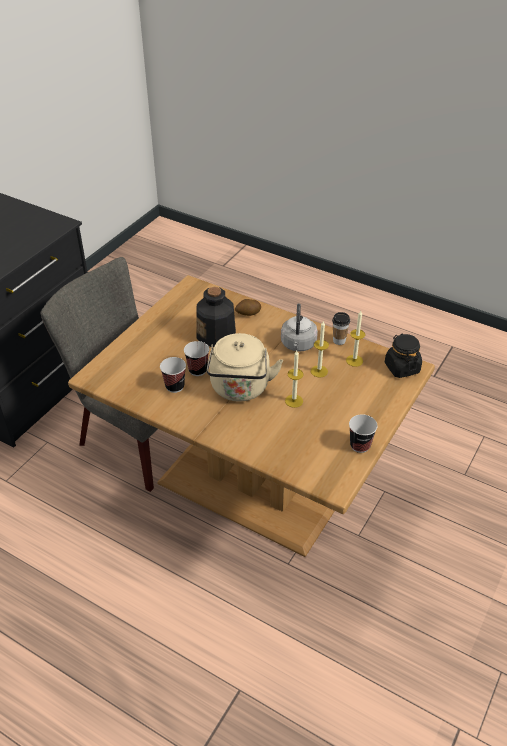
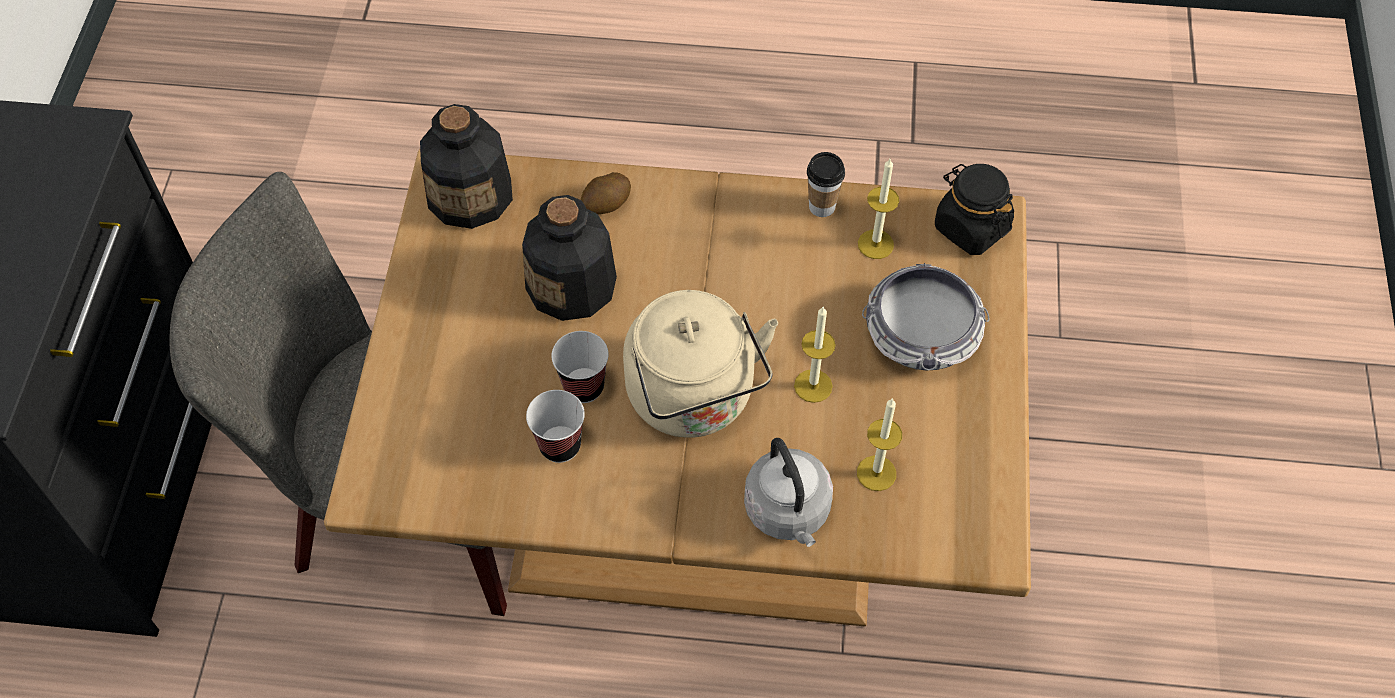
camera: 25 degrees left, 15 degrees up
(197, 295) = (471, 195): none -> bottle
(298, 345) = (749, 247): grey kettle -> grey kettle (788, 512)
(319, 371) = (823, 296): candle -> candle (876, 473)
(354, 398) = (921, 334): none -> bowl
(360, 445) = (987, 438): cup -> none

